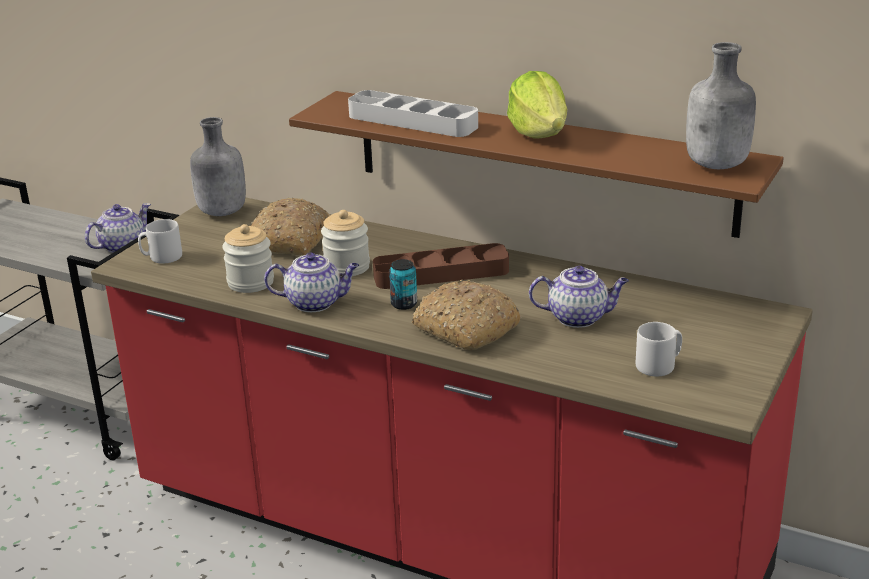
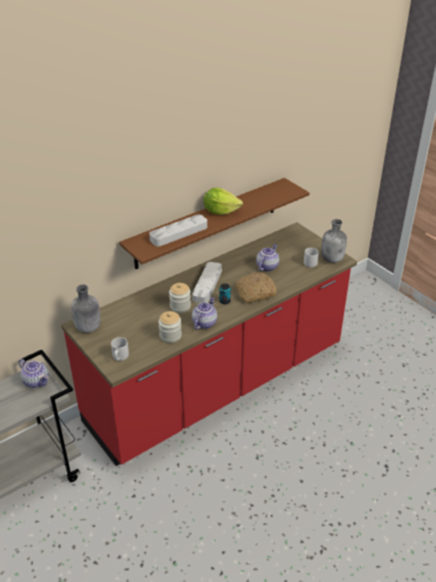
camera: 65 degrees left, 10 degrees up
(122, 246) = (36, 381): teapot -> teapot turned 150 degrees clockwise
(290, 239) = (139, 314): bread -> none
(441, 273) = (207, 285): brown tray -> grey tray
(718, 165) = (282, 190): grey bottle -> grey bottle (332, 259)

